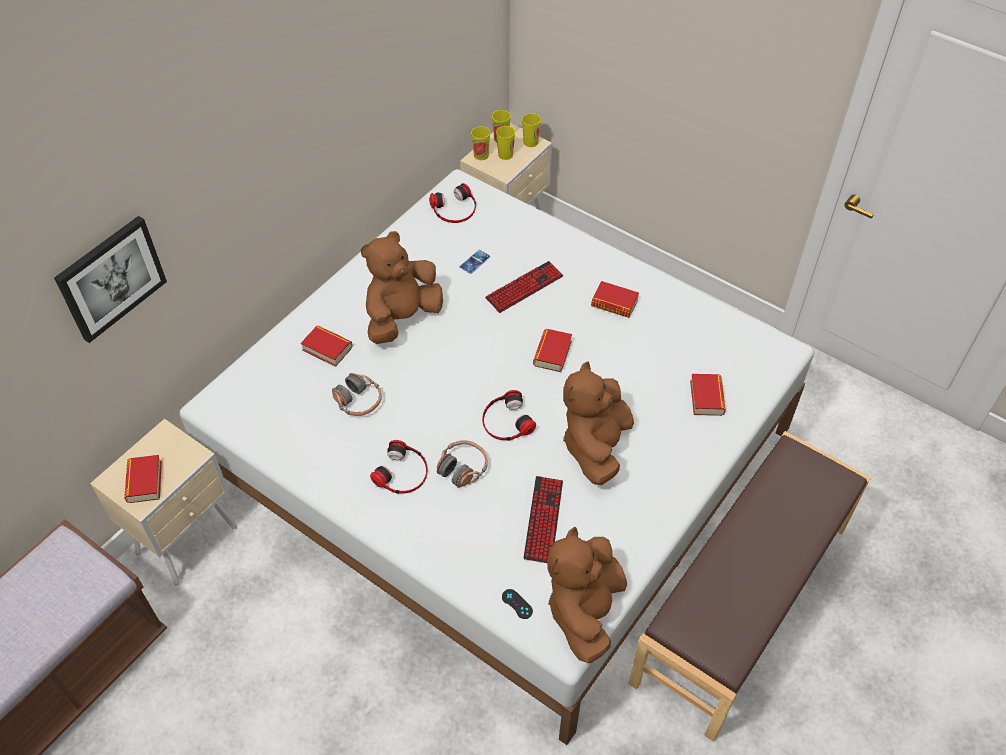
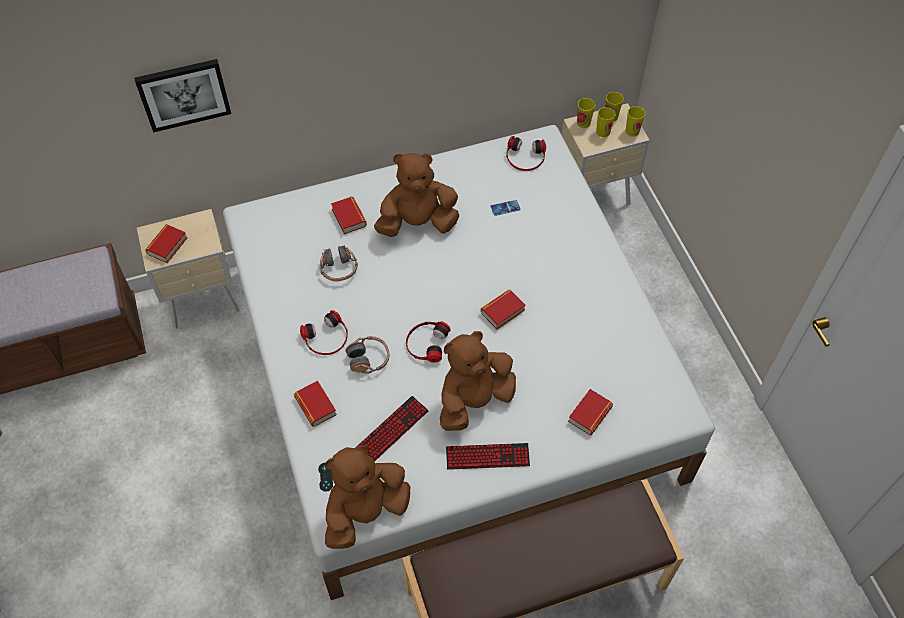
camera: 35 degrees right, 5 degrees up
(524, 288) = (525, 248): keyboard -> keyboard (487, 457)
(614, 303) = (583, 299): book -> book (315, 406)

